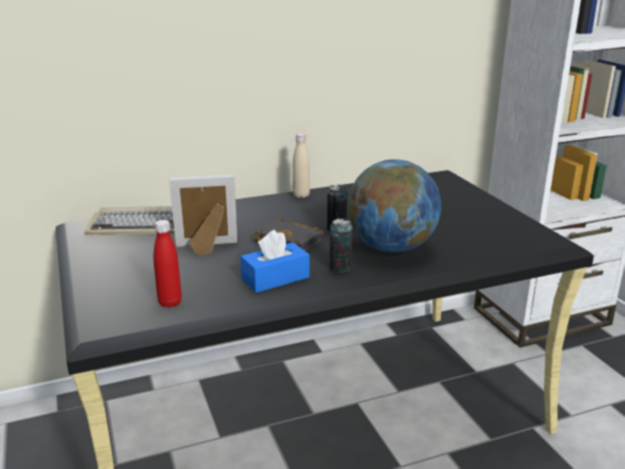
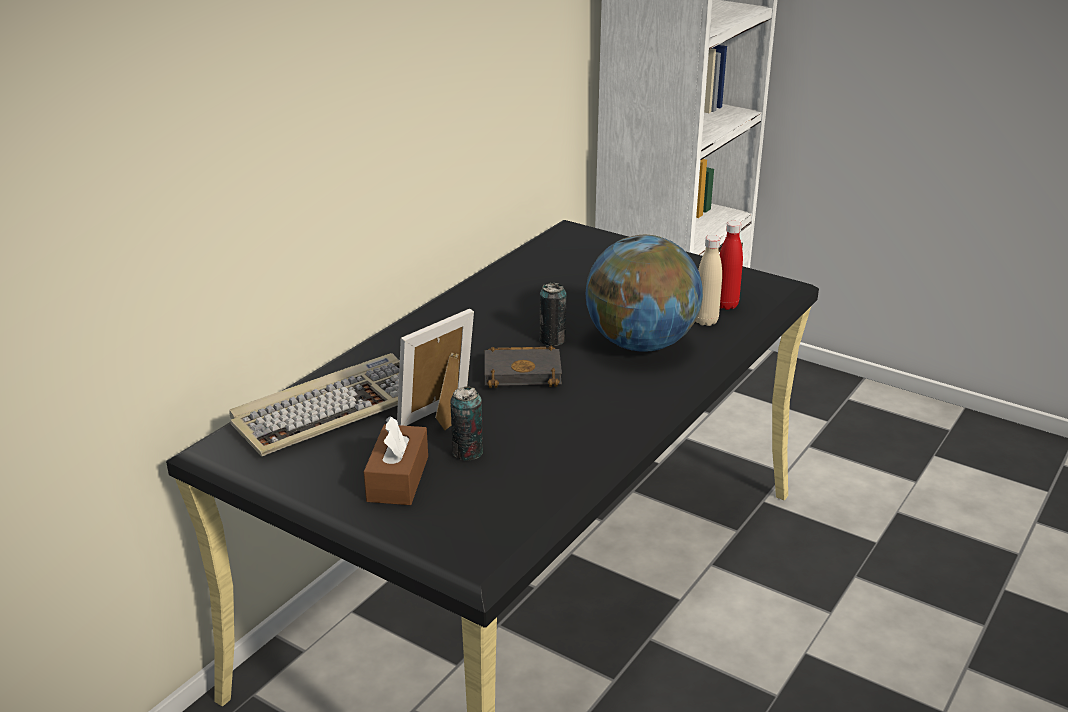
camera: 35 degrees left, 5 degrees up
(132, 271) = (398, 479): none -> brown tissue box
(170, 303) = (506, 498): red bottle -> red bottle (726, 305)
(275, 278) = (575, 424): blue tissue box -> none
(301, 195) = (447, 307): beige bottle -> beige bottle (706, 321)
(340, 268) = (623, 387): can -> can (467, 452)

